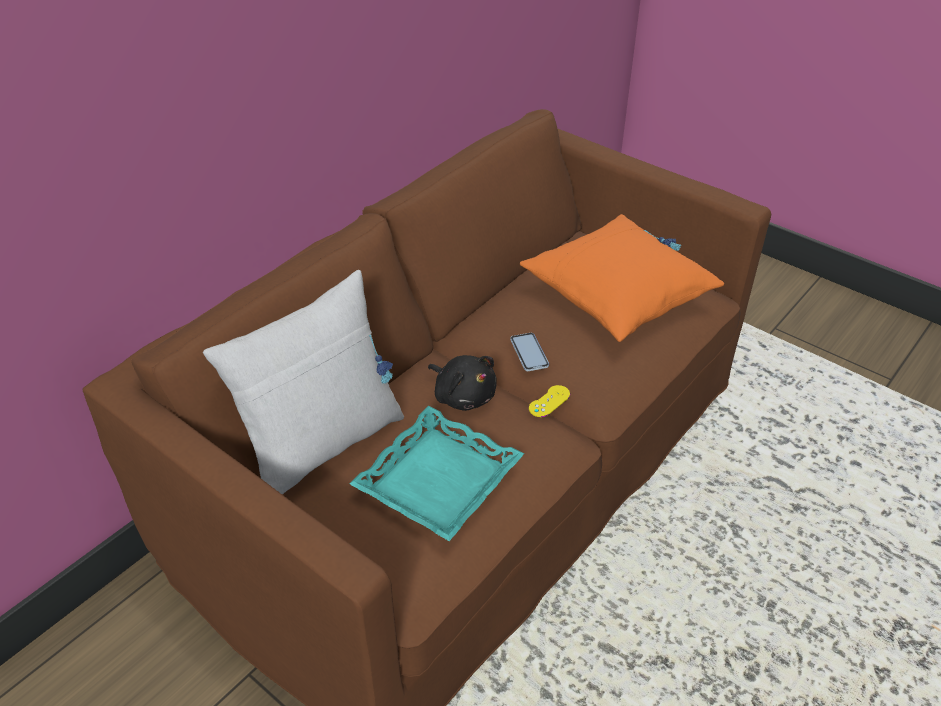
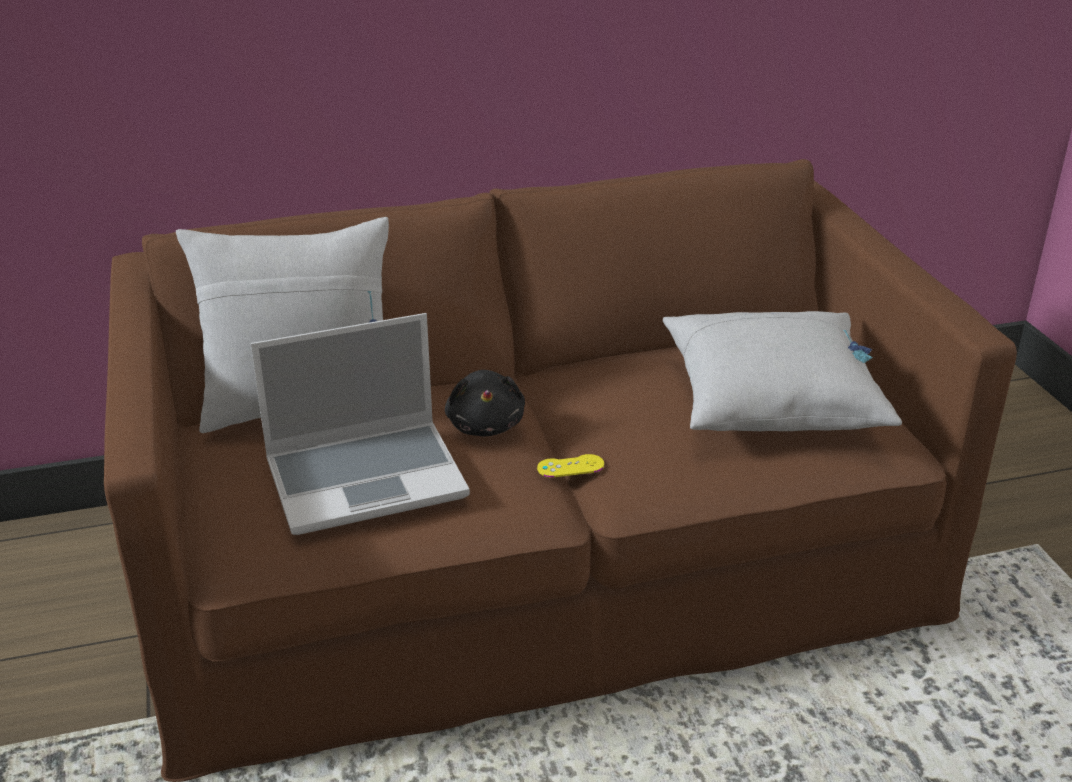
camera: 35 degrees right, 10 degrees down
(437, 479) = (368, 478): turquoise tray -> laptop
(529, 353) = (599, 415): phone -> none
(617, 296) = (770, 402): orange pillow -> grey pillow

